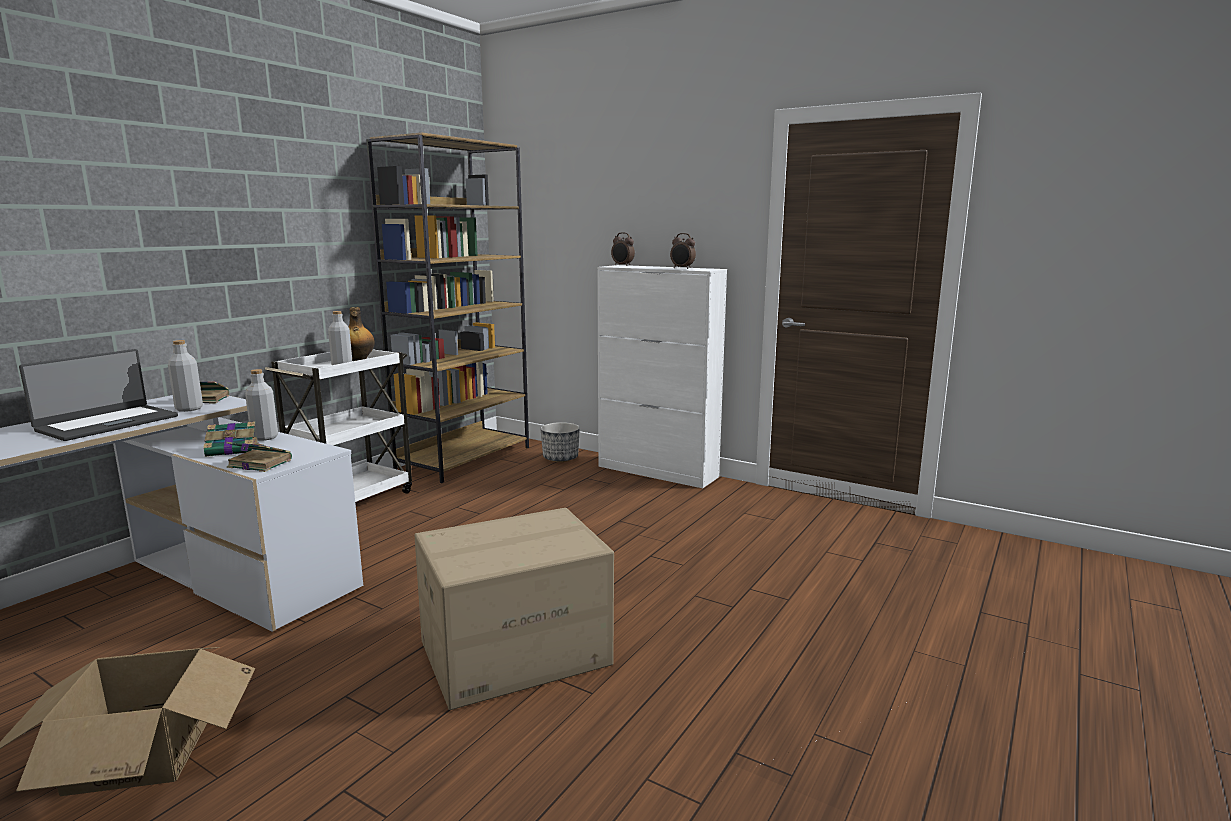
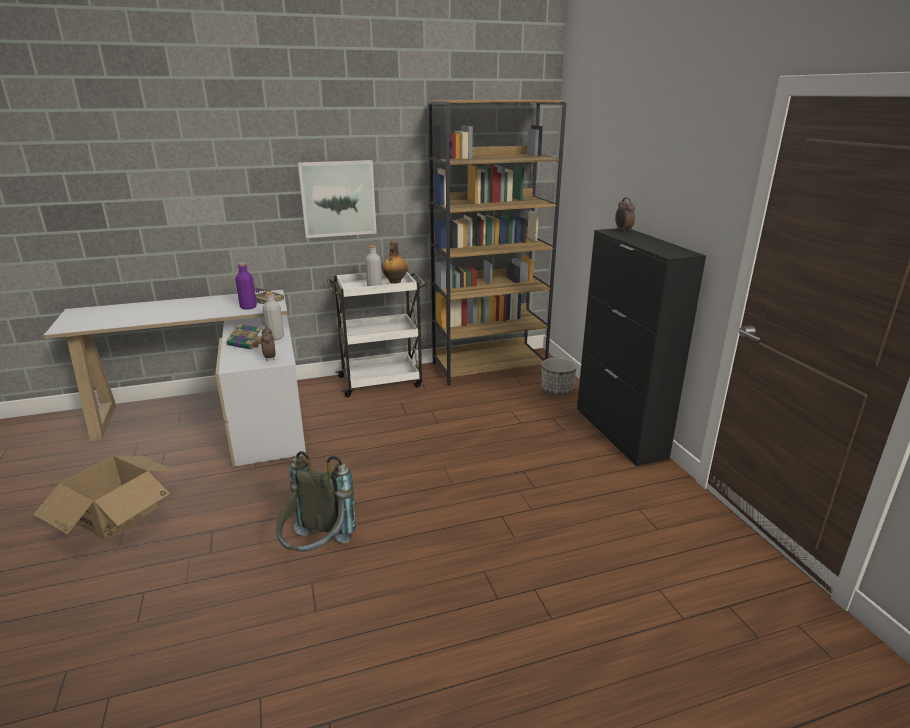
camera: 40 degrees right, 10 degrees up
(107, 423) = (200, 309): laptop -> none
(189, 409) = (248, 307): grey bottle -> purple bottle
(259, 463) = (238, 360): book -> none
(268, 256) = (338, 198): none -> picture
(515, 652) = (317, 551): cardboard box -> grey backpack
(658, 472) = (619, 433): white cabinet -> black cabinet
(682, 268) = (660, 247): alarm clock -> alarm clock (269, 358)

